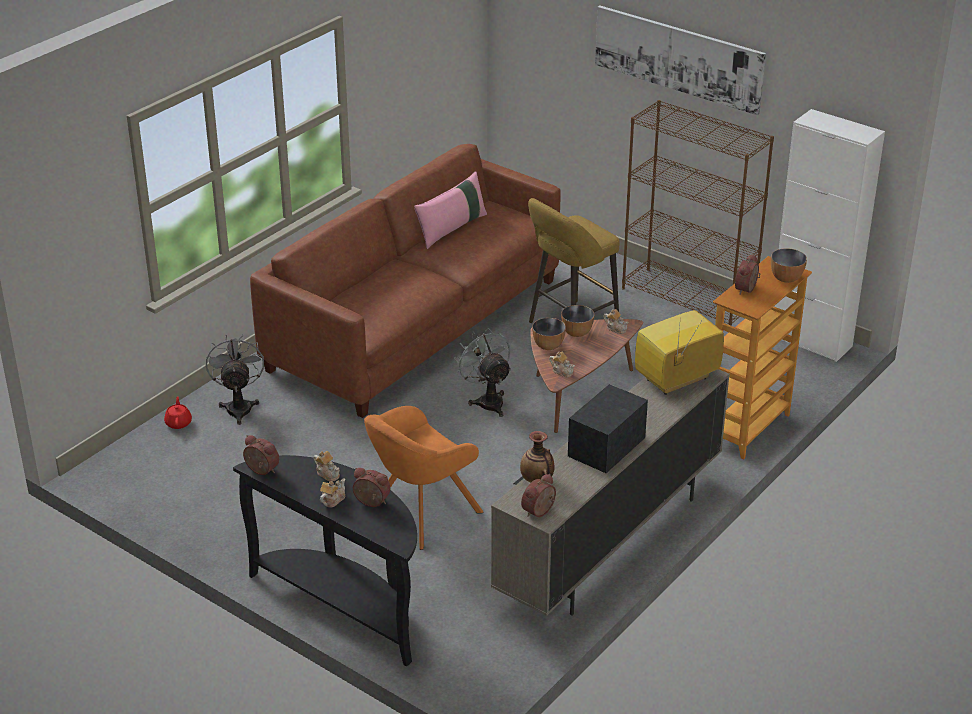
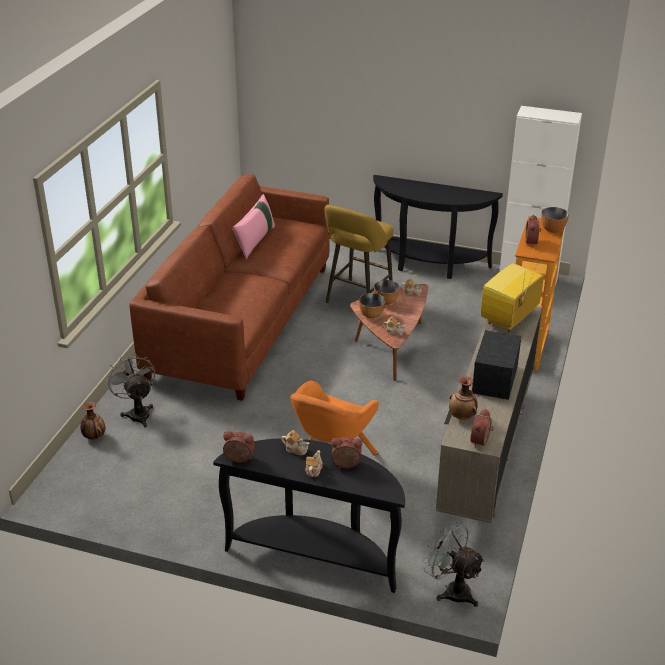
camera: 20 degrees left, 0 degrees up
(178, 423) = (94, 437): red teapot -> vase
(487, 400) = (330, 367): grey fan -> grey fan (451, 590)
(678, 58) = (406, 84): picture -> none
(688, 299) = (428, 265): brown bookcase -> black console table

